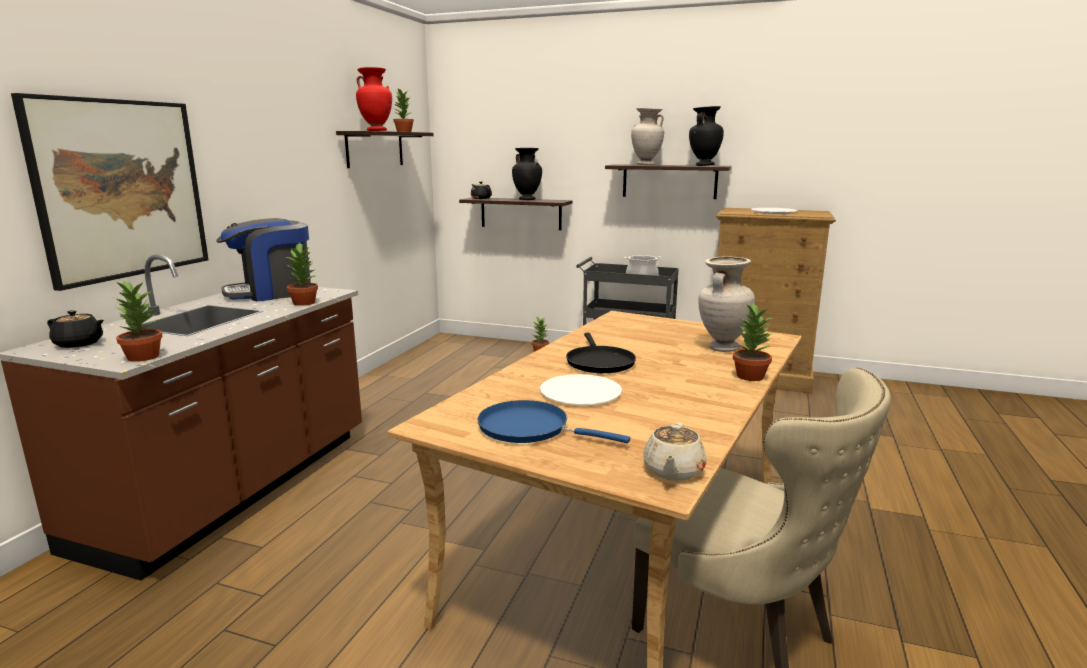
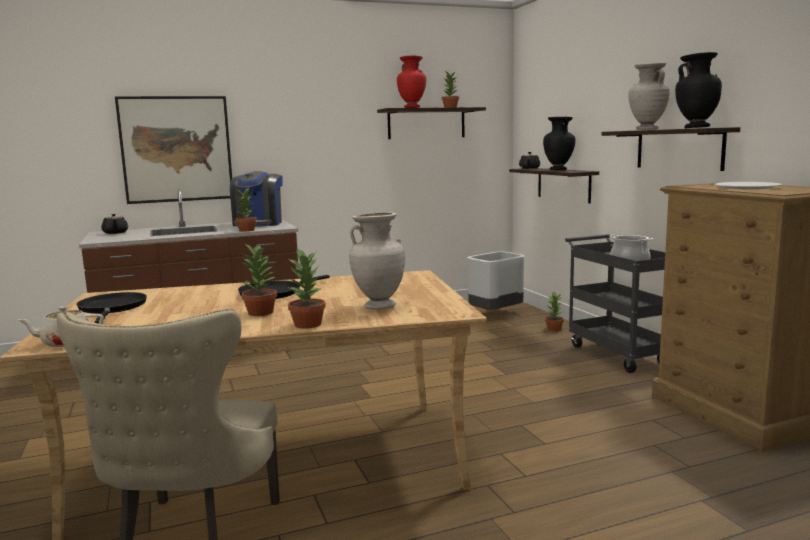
camera: 50 degrees right, 5 degrees down
(142, 357) = (105, 240): potted plant -> potted plant (260, 312)
(271, 293) = (258, 224): coffee machine -> coffee machine turned 105 degrees counterclockwise
(465, 351) = (495, 314): none -> grey trash can
(530, 428) = (112, 308): blue frying pan -> black frying pan
(581, 392) = (196, 302): white plate -> none

